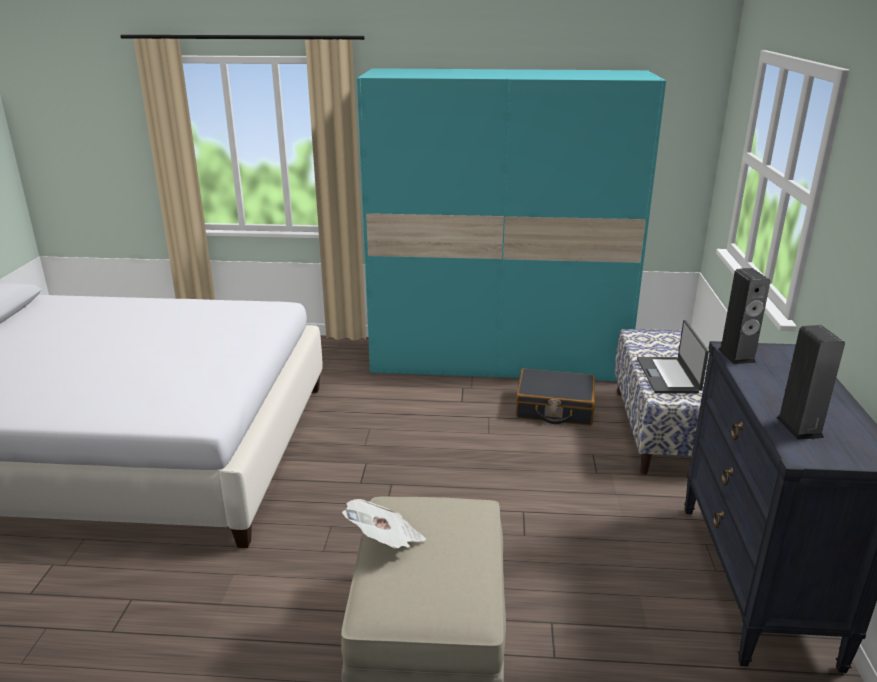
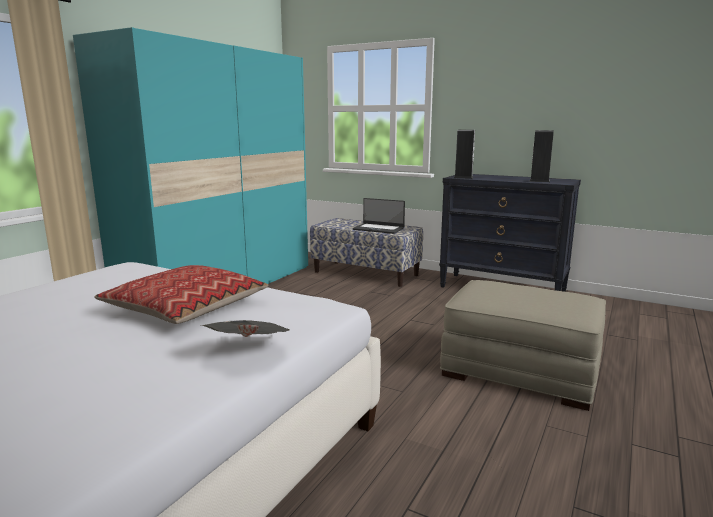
camera: 65 degrees left, 10 degrees down
(179, 363) = (186, 308): none -> pillow
(385, 541) = (510, 303): newspaper -> newspaper (249, 350)
(554, 408) = (309, 288): black suitcase -> none

